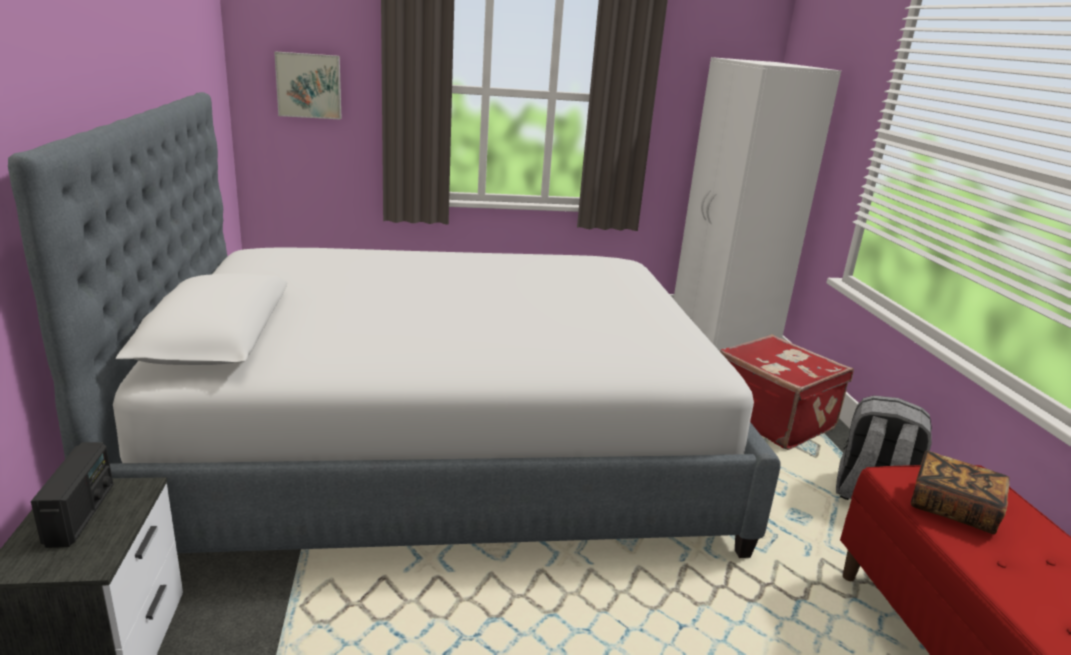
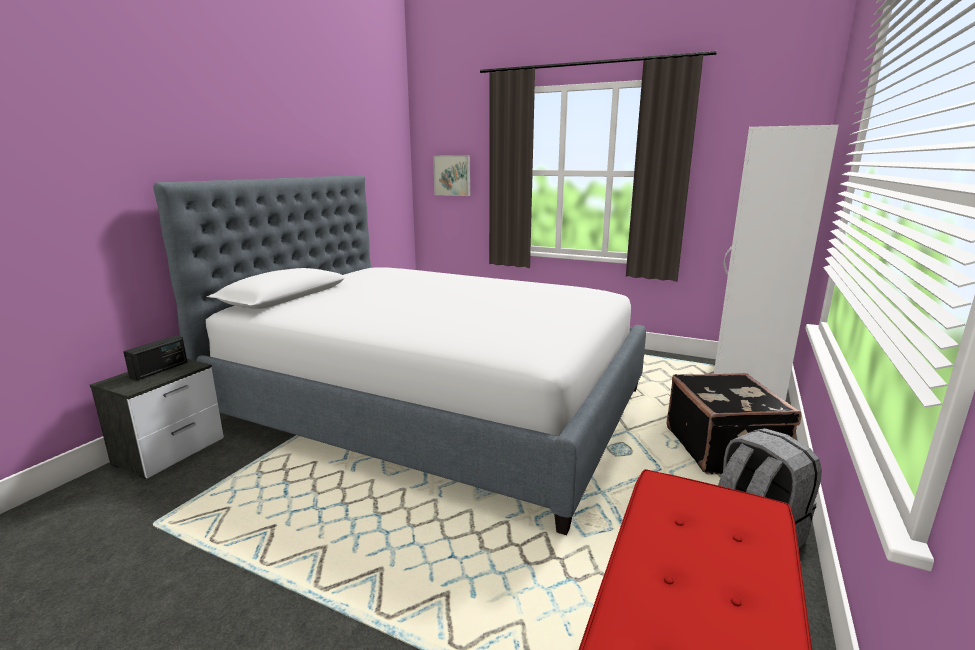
camera: 35 degrees right, 5 degrees down
(773, 418) = (724, 449): red suitcase -> black suitcase
(953, 508) = (685, 522): book -> none

